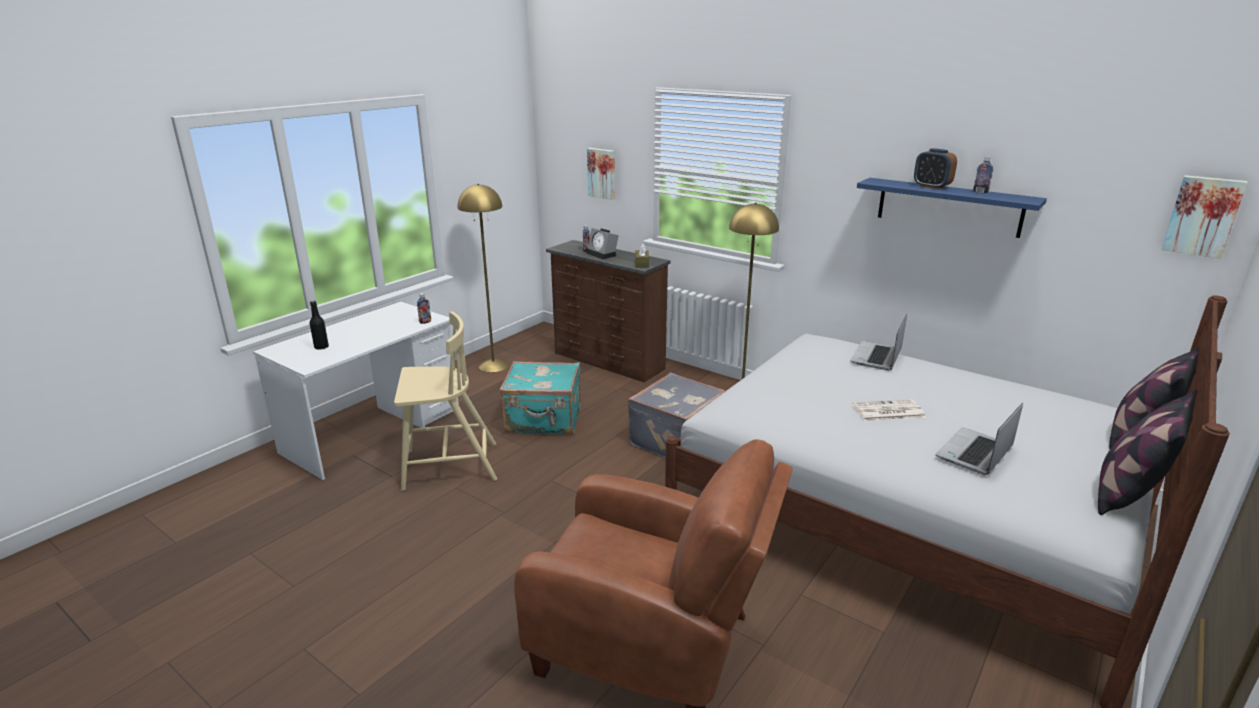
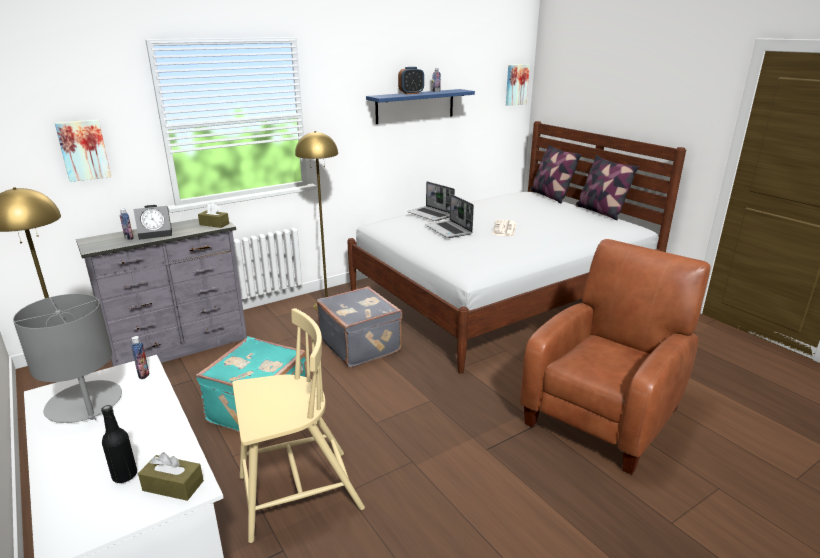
camera: 70 degrees left, 0 degrees up
(312, 361) = (173, 486): none -> brown tissue box
(389, 318) = (84, 403): none -> grey table lamp
(448, 466) = (297, 494): beige chair -> beige chair turned 60 degrees clockwise
(608, 362) = (181, 347): brown dresser -> grey dresser
(975, 454) = (560, 224): laptop -> laptop (449, 230)

